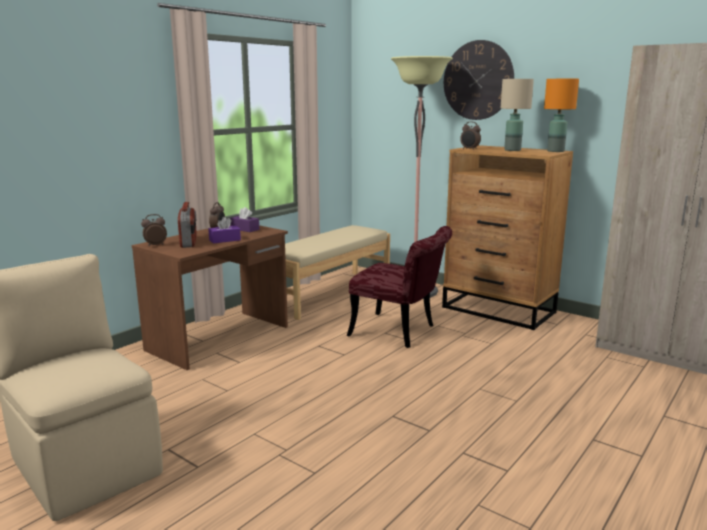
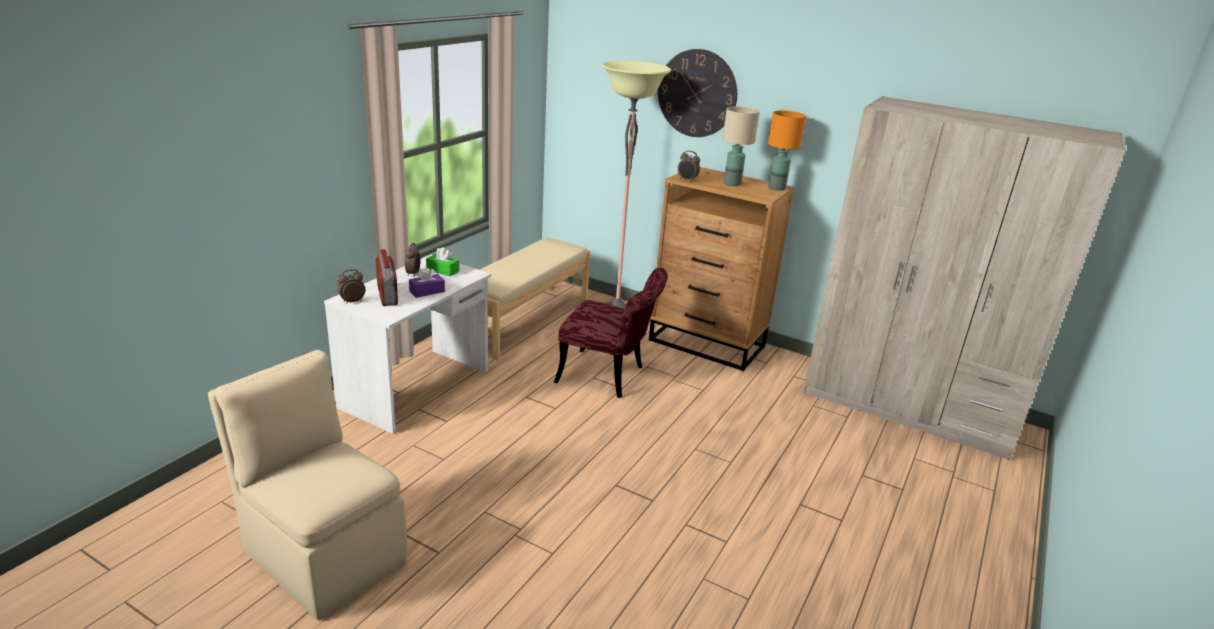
camera: 10 degrees left, 10 degrees up
(220, 338) = (417, 388): brown desk -> white desk
(245, 229) = (442, 270): purple tissue box -> green tissue box

